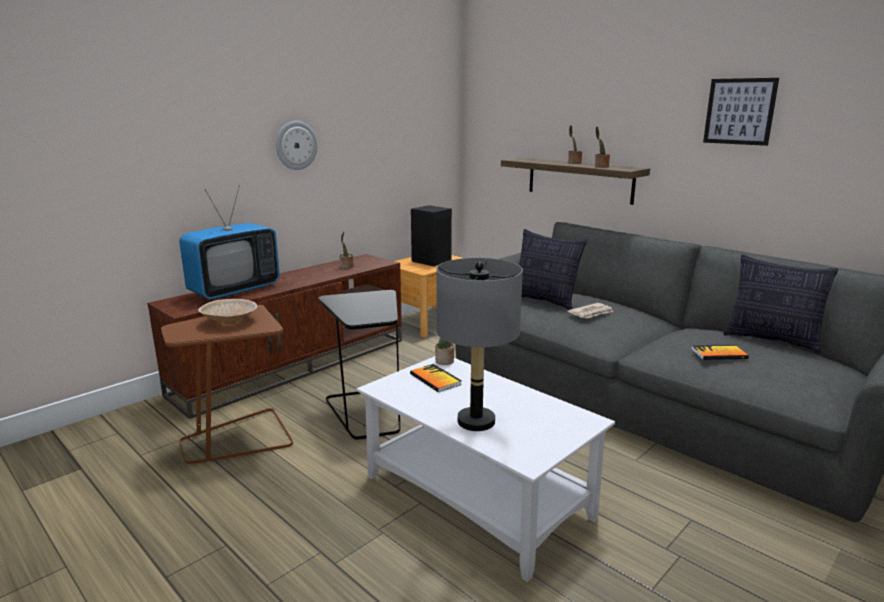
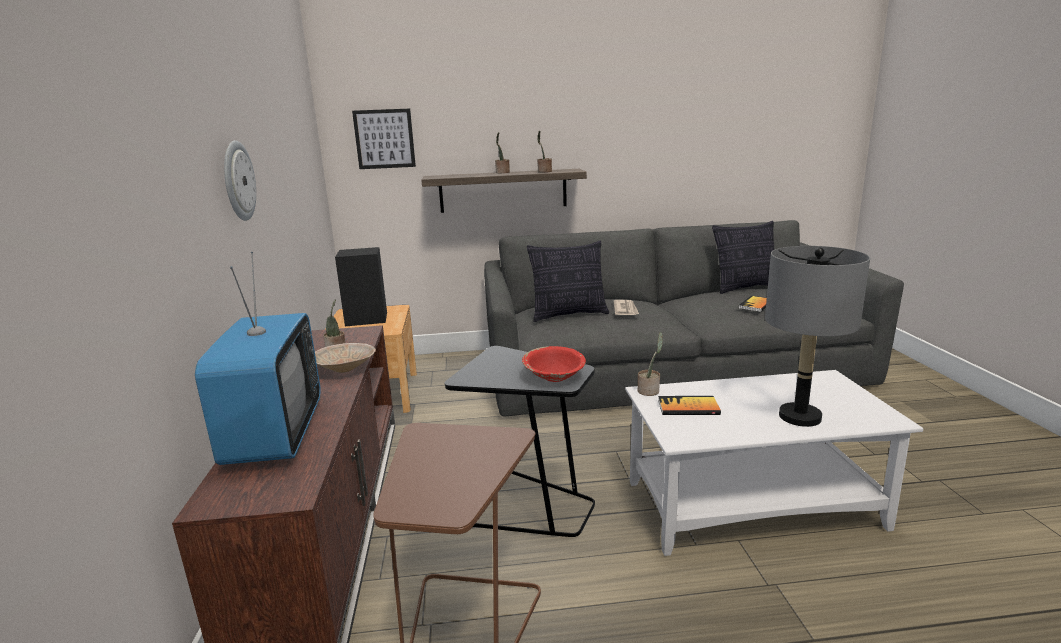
camera: 50 degrees left, 0 degrees up
(230, 321) = (450, 457): beige bowl -> beige bowl (346, 369)
(363, 315) = (554, 377): none -> red bowl
(739, 111) = (653, 109): picture -> picture (384, 139)

